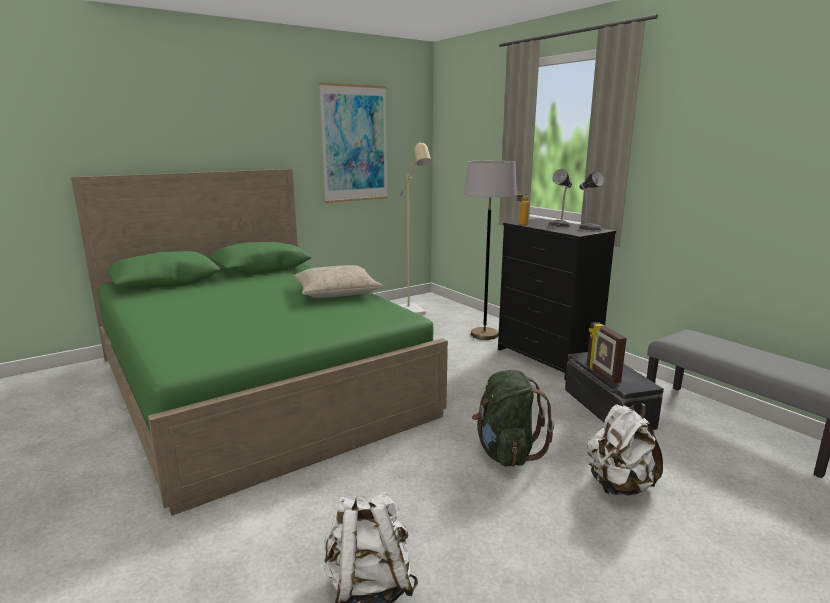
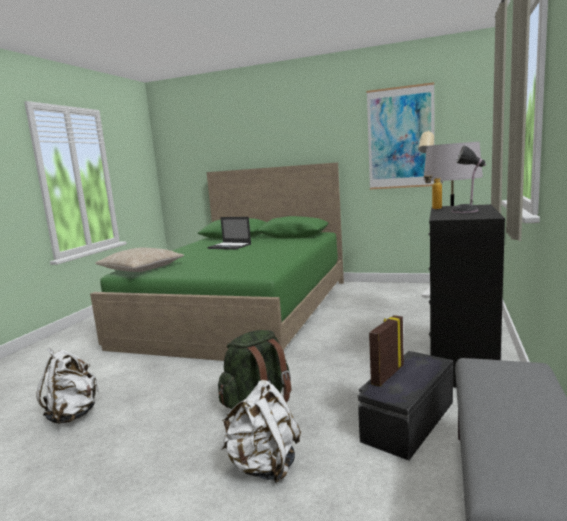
camera: 55 degrees right, 5 degrees down
(220, 295) = (230, 246): none -> laptop
(336, 292) = (280, 253): beige pillow -> beige pillow (141, 268)
(588, 229) = (476, 215): table lamp -> none

